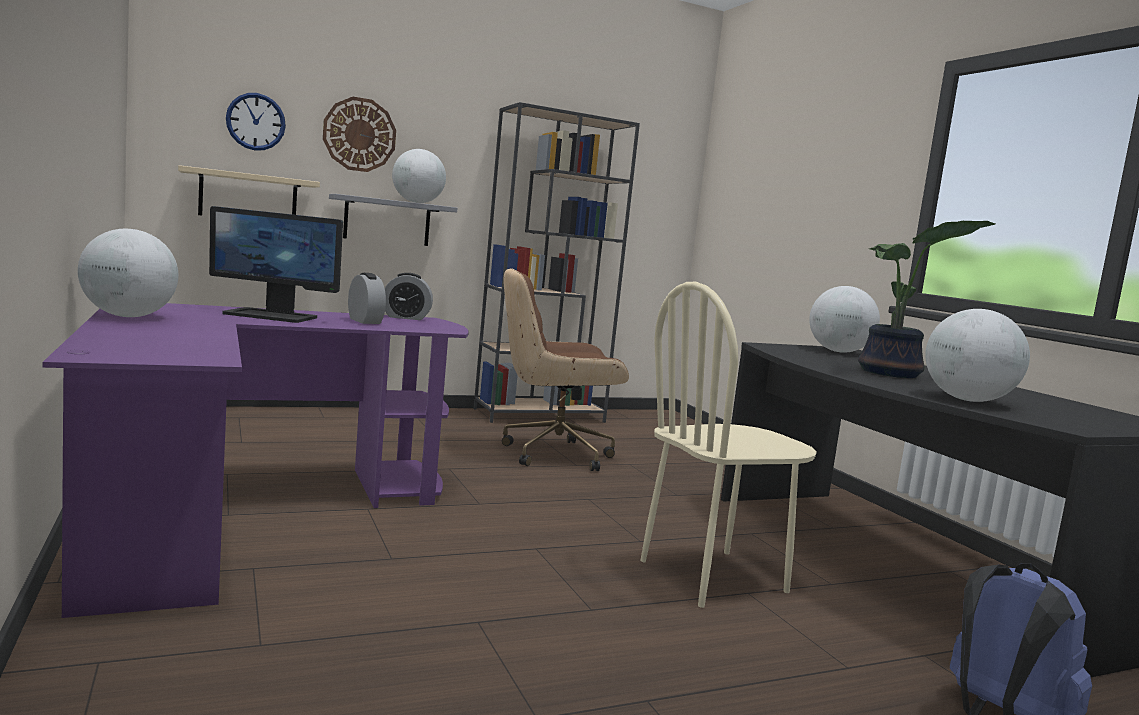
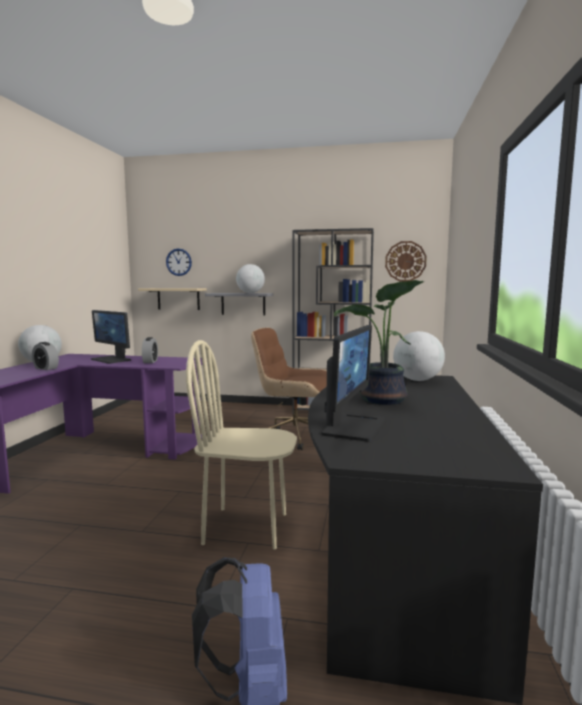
camera: 35 degrees right, 0 degrees up
(359, 134) = (226, 260): wall clock -> wall clock (405, 261)
(406, 317) = (184, 358): alarm clock -> alarm clock (46, 368)
(967, 400) = (352, 426): globe -> monitor

